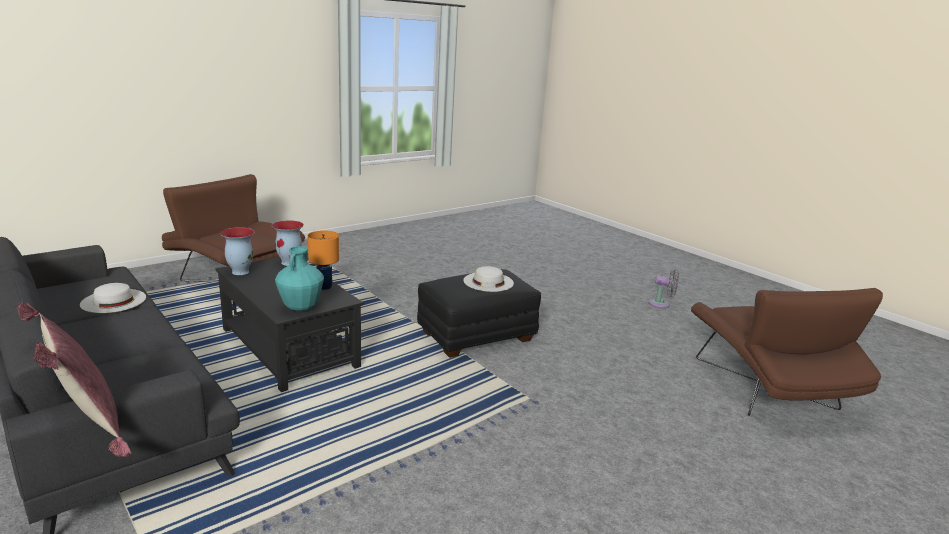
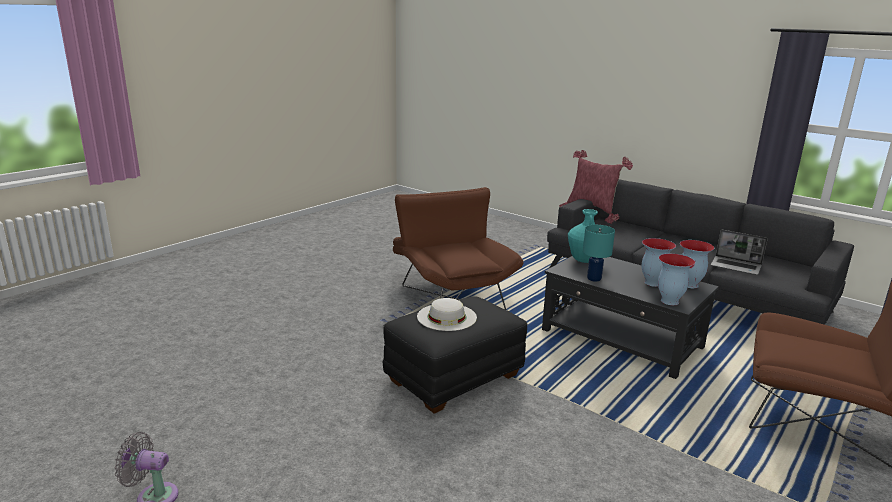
camera: 170 degrees right, 0 degrees up
(113, 300) = (736, 266): white hat -> laptop
(273, 277) = (652, 283): none -> vase
(323, 287) = (594, 279): orange table lamp -> turquoise table lamp
(767, 389) = (146, 358): brown armchair -> brown armchair (451, 294)

